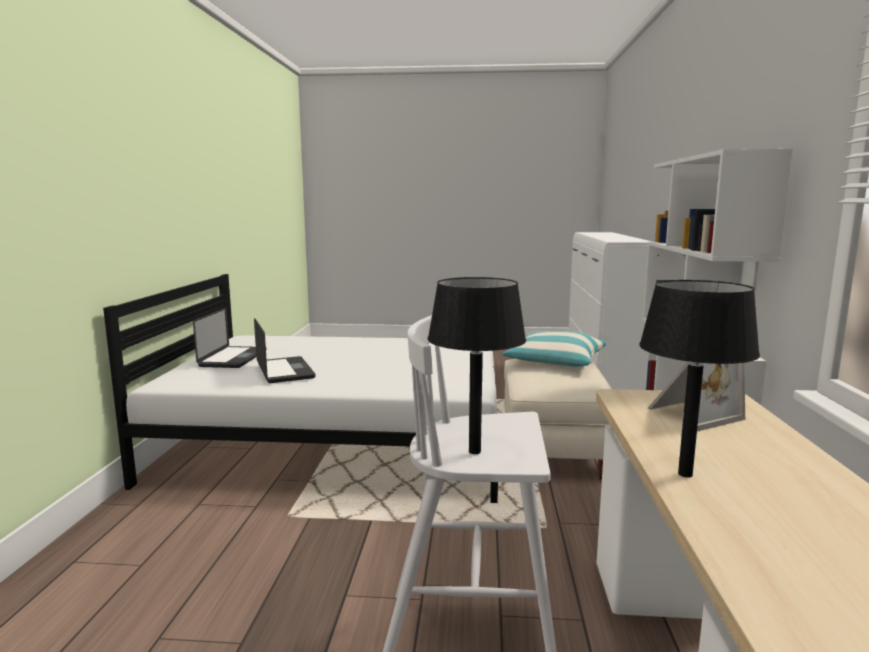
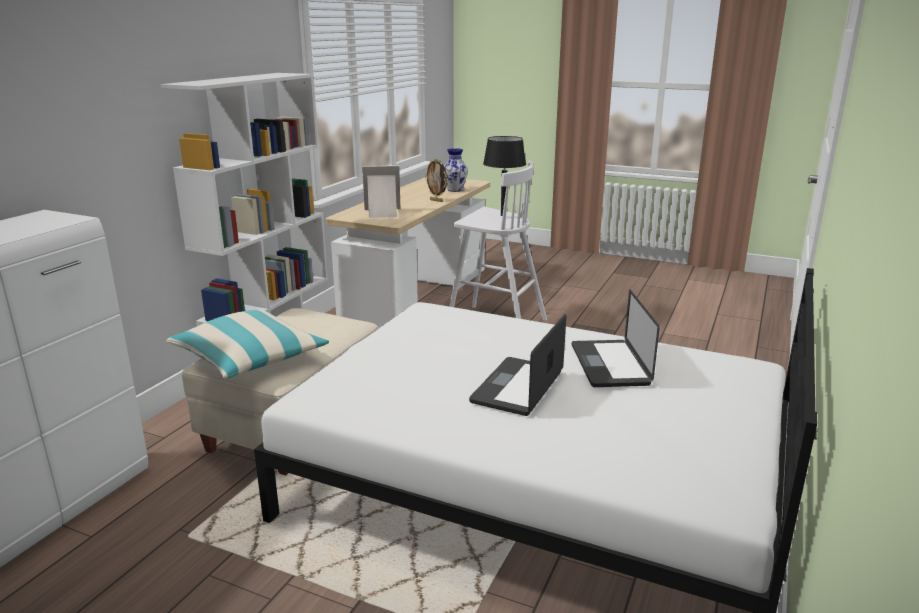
camera: 160 degrees left, 10 degrees up
(233, 358) = (696, 408): laptop -> laptop (518, 387)
(684, 474) = (437, 200): black table lamp -> picture frame
(760, 556) = (454, 190): none -> vase

